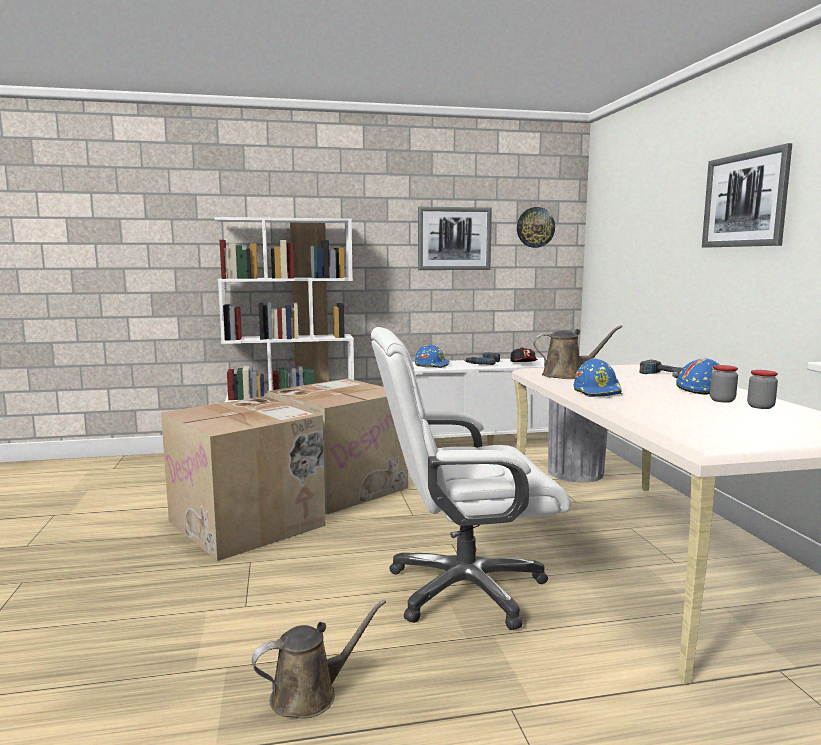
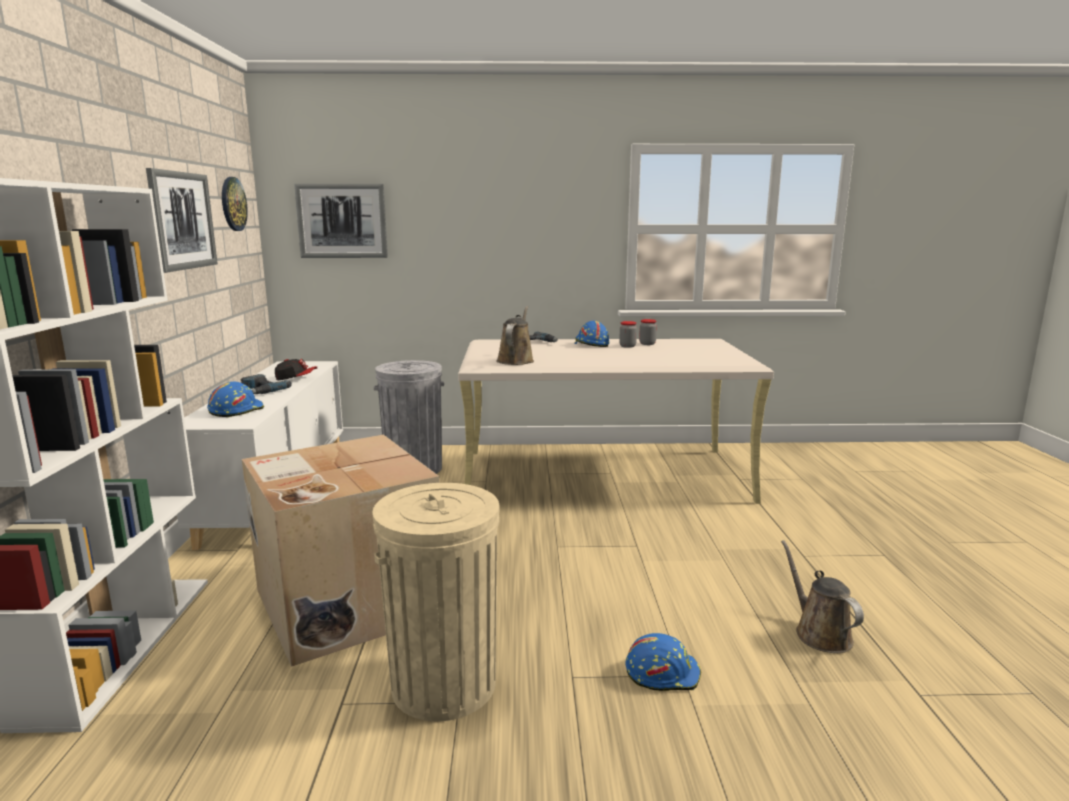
camera: 80 degrees left, 5 degrees up
(249, 523) = (444, 684): cardboard box -> beige trash can
(463, 589) = (647, 551): white office chair -> none
(598, 391) = (590, 361): blue hard hat -> blue hard hat (662, 672)
(745, 200) = (534, 195): picture -> picture (342, 221)

